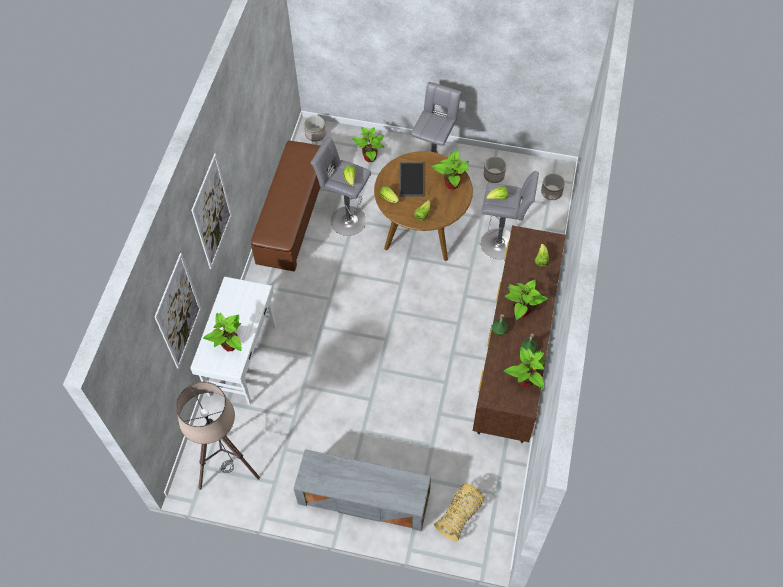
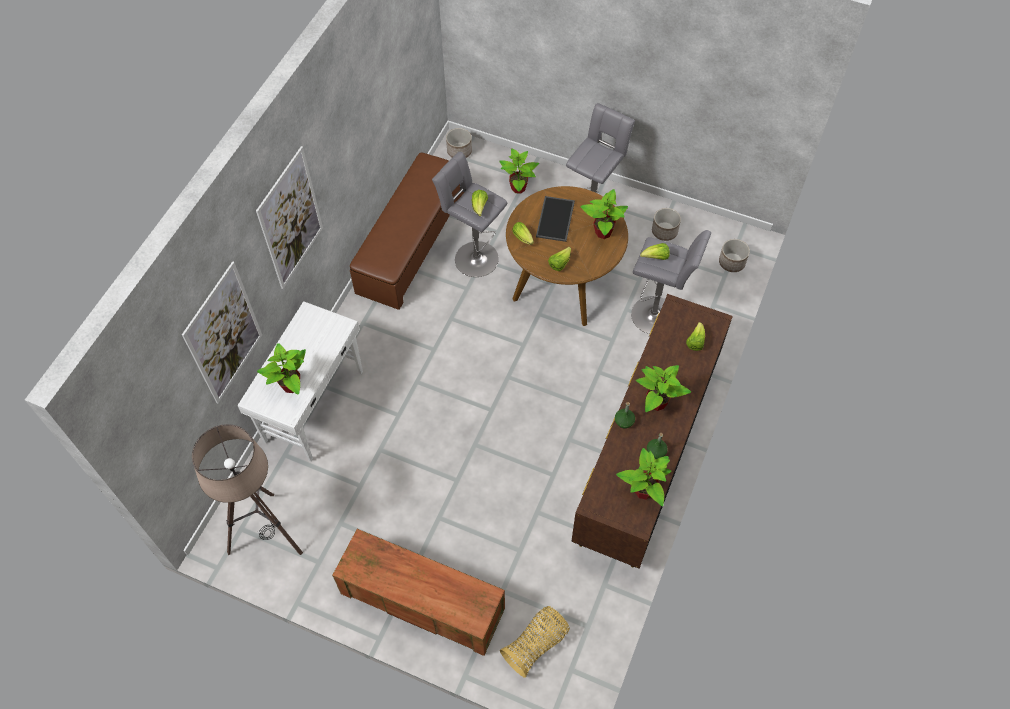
camera: 10 degrees right, 0 degrees up
(362, 499) = (420, 602): grey bench -> brown bench

